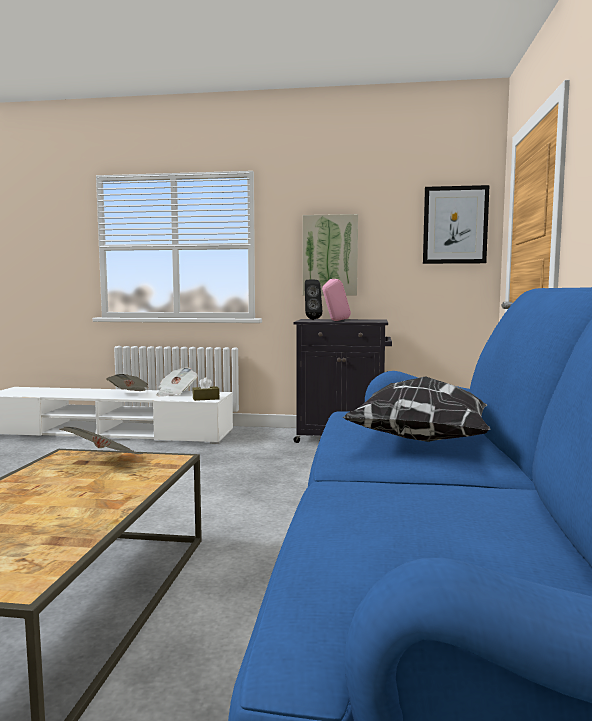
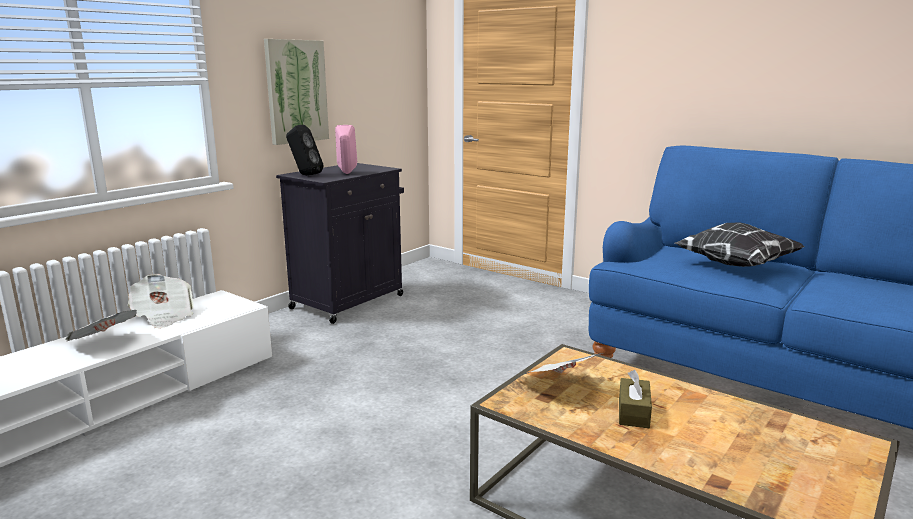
camera: 60 degrees left, 10 degrees up
(206, 398) = (235, 307): brown tissue box -> brown tissue box (633, 412)
(455, 225) = (397, 56): picture -> none

